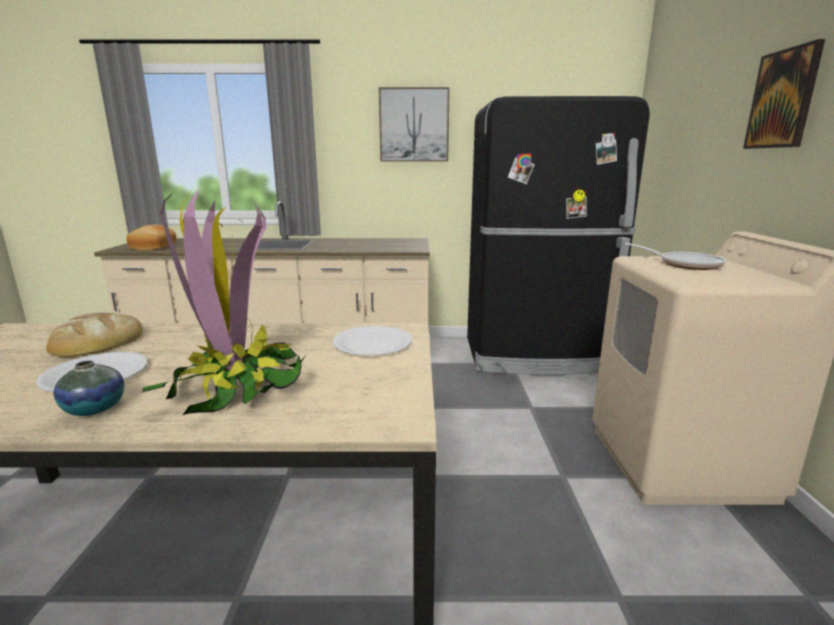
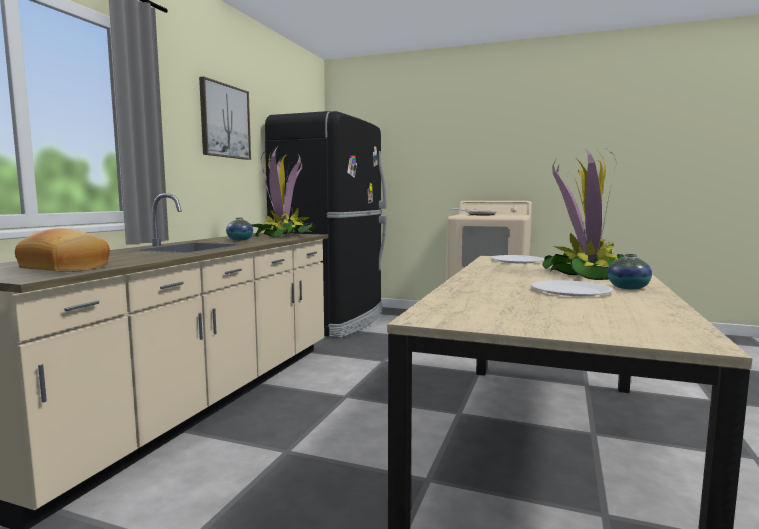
camera: 70 degrees left, 10 degrees down
(96, 340) = (486, 294): bread -> none
(339, 244) = (240, 240): none -> vase
(390, 246) = (284, 236): none -> potted plant
(782, 99) = (466, 137): picture -> none

